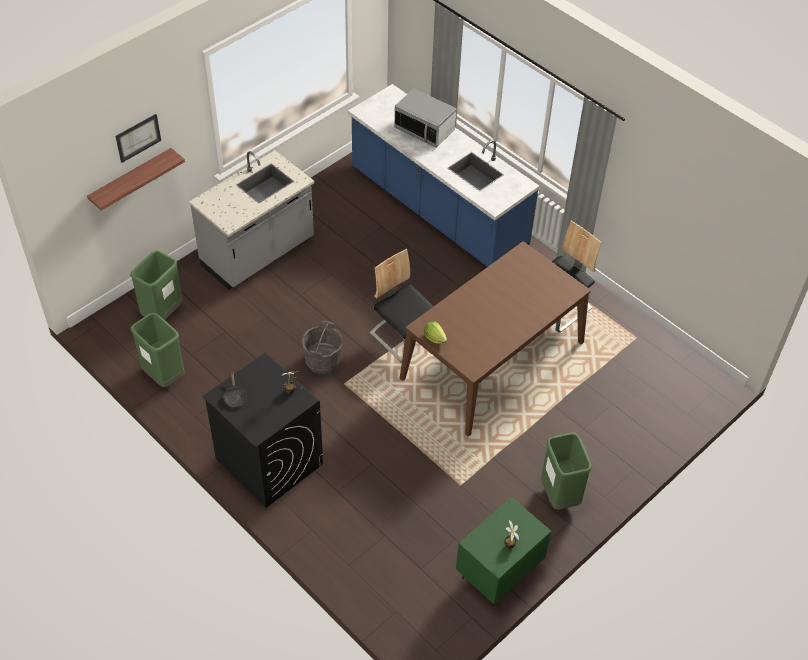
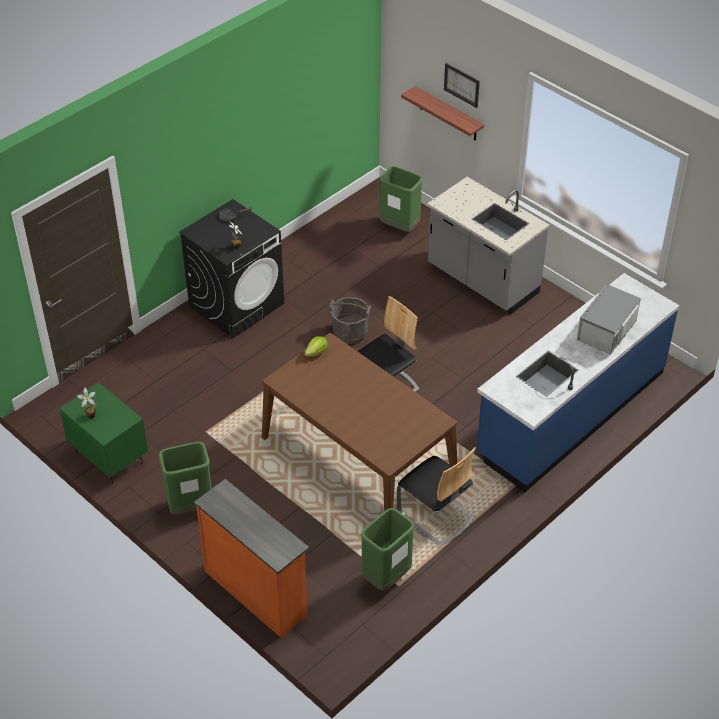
camera: 90 degrees right, 5 degrees down
(164, 376) = (328, 235): green trash can -> green trash can (386, 577)
(655, 439) = (256, 591): none -> orange dresser

